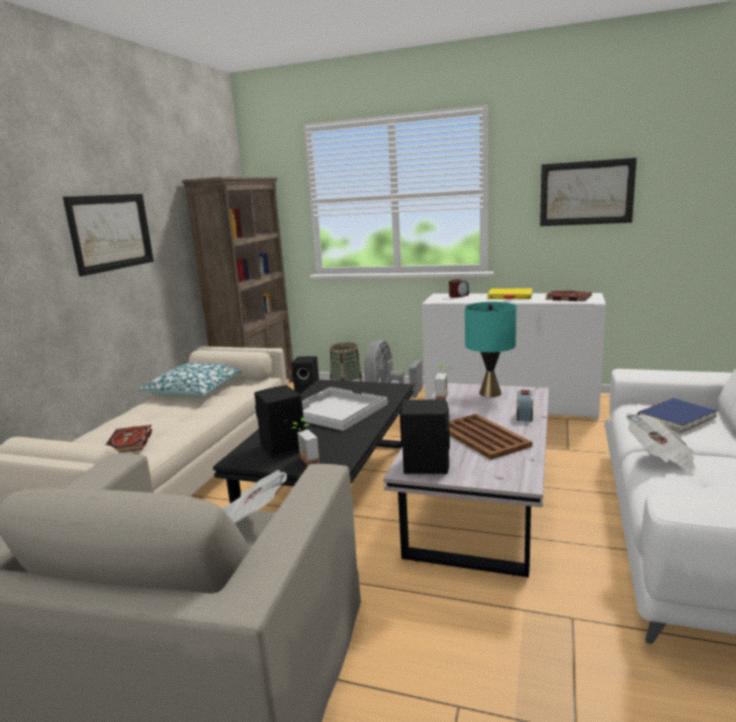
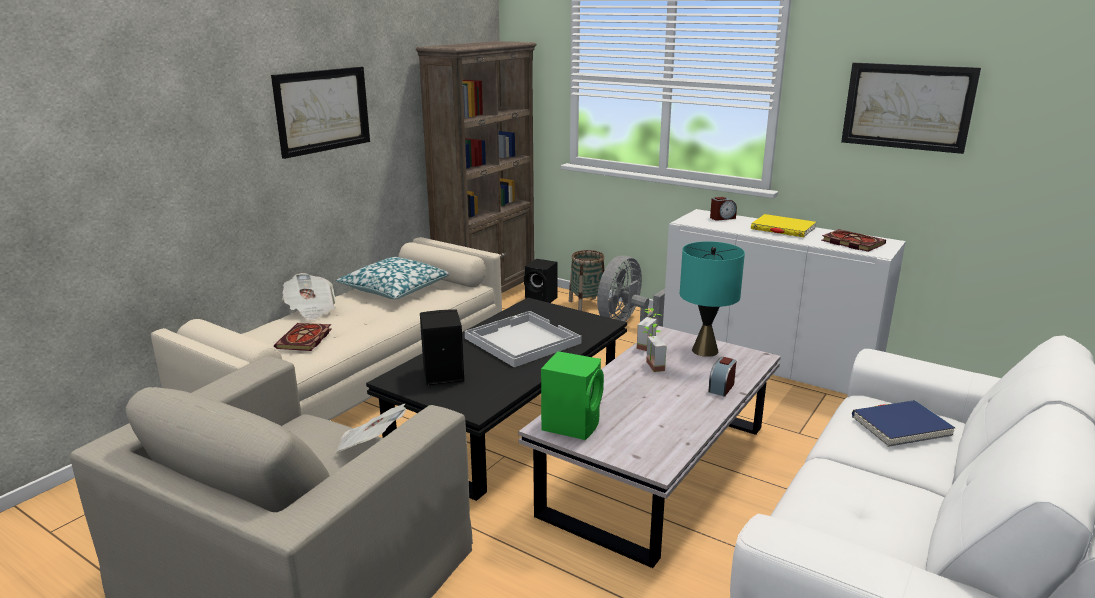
camera: 15 degrees right, 5 degrees up
(305, 462) = (454, 396): potted plant -> potted plant (650, 366)
(426, 464) = (572, 424): black speaker -> green speaker
(482, 436) = (654, 404): brown tray -> none
(660, 458) = (834, 472): newspaper -> newspaper (311, 310)

